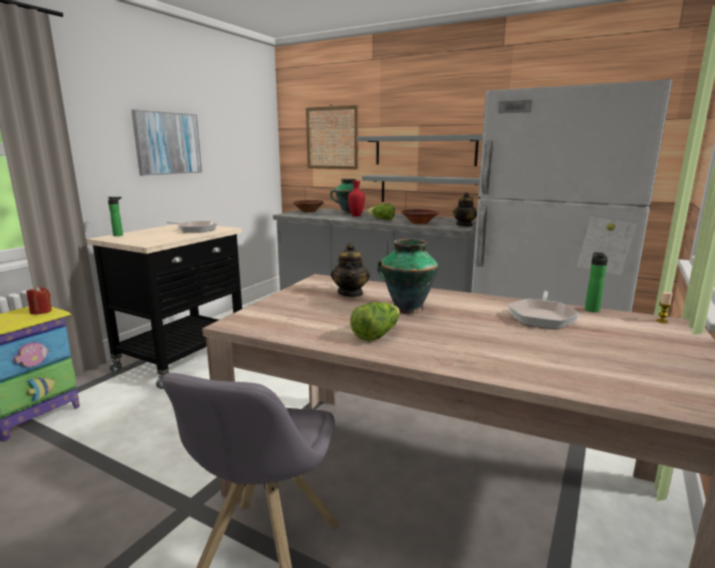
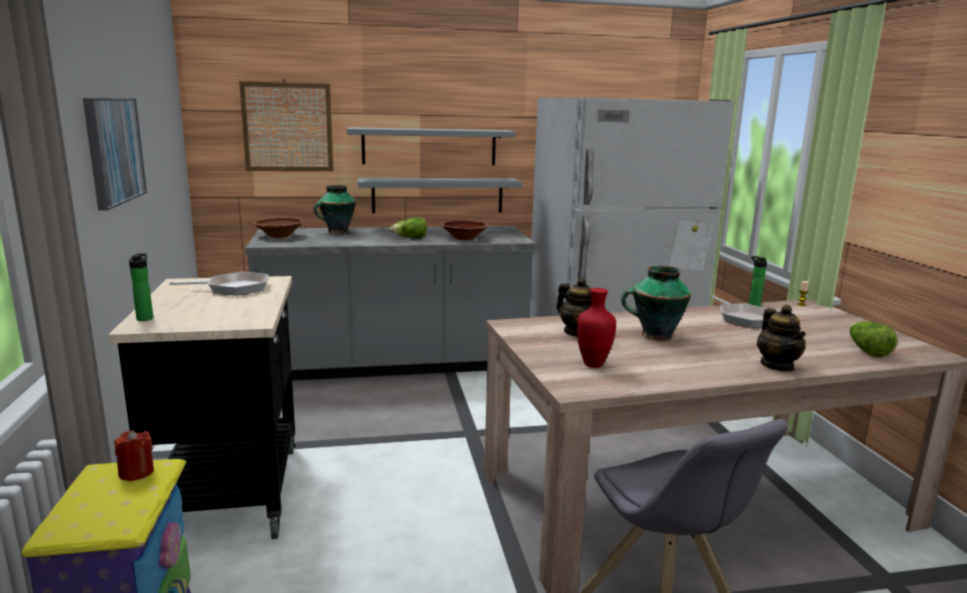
camera: 40 degrees left, 0 degrees up
(356, 216) = (364, 236): red vase -> red vase (592, 364)
(376, 334) = (694, 363): lettuce -> lettuce (867, 351)
(464, 225) = (513, 235): teapot -> teapot (777, 366)

